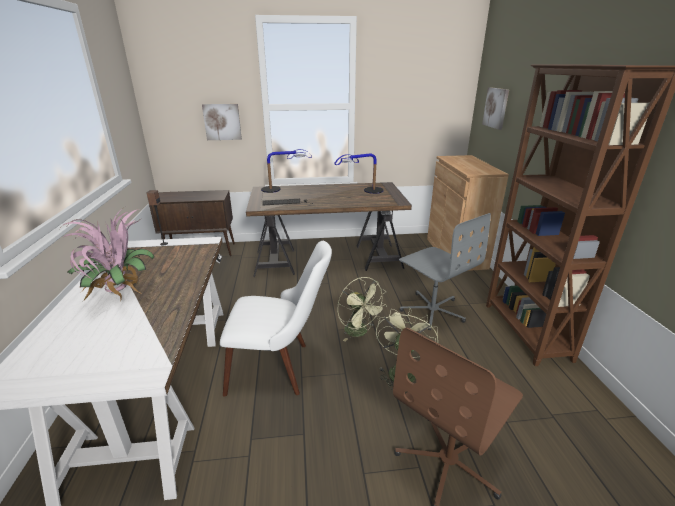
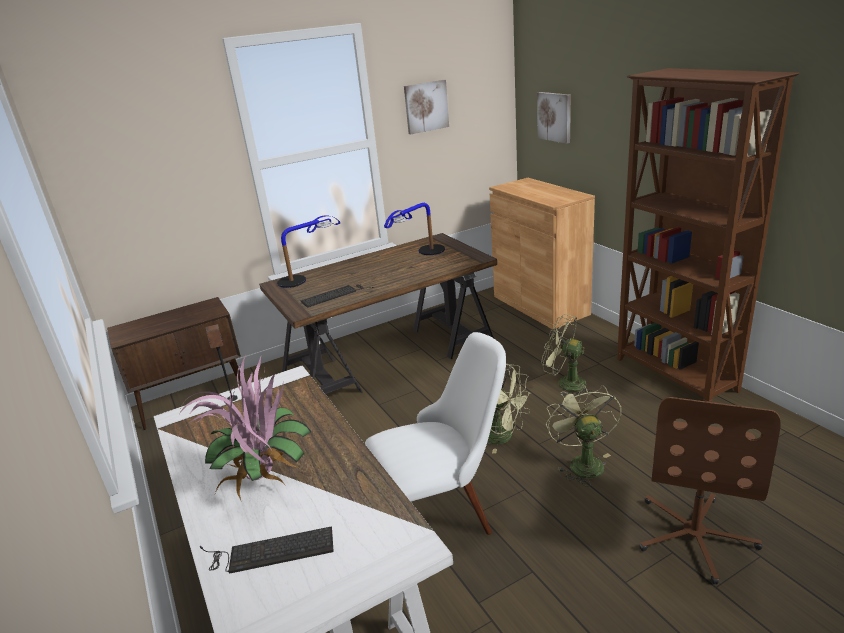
camera: 20 degrees left, 0 degrees up
(72, 338) = (268, 551): none -> keyboard
(222, 122) = (193, 198): picture -> picture (426, 106)
(432, 310) = (565, 383): grey office chair -> green fan

